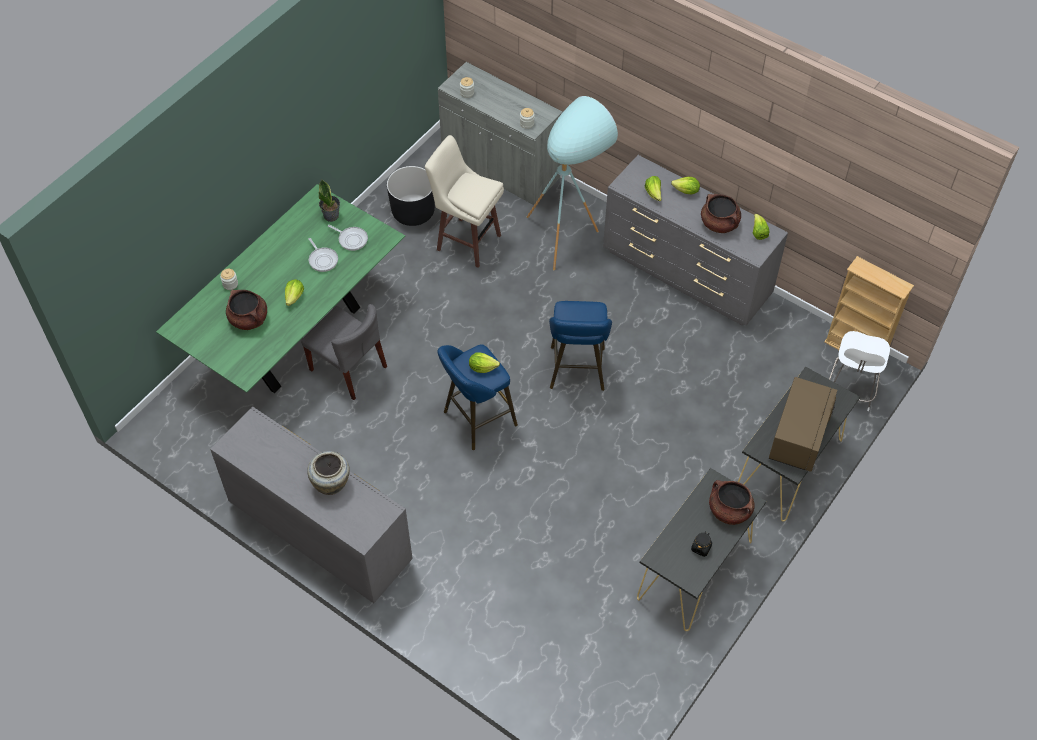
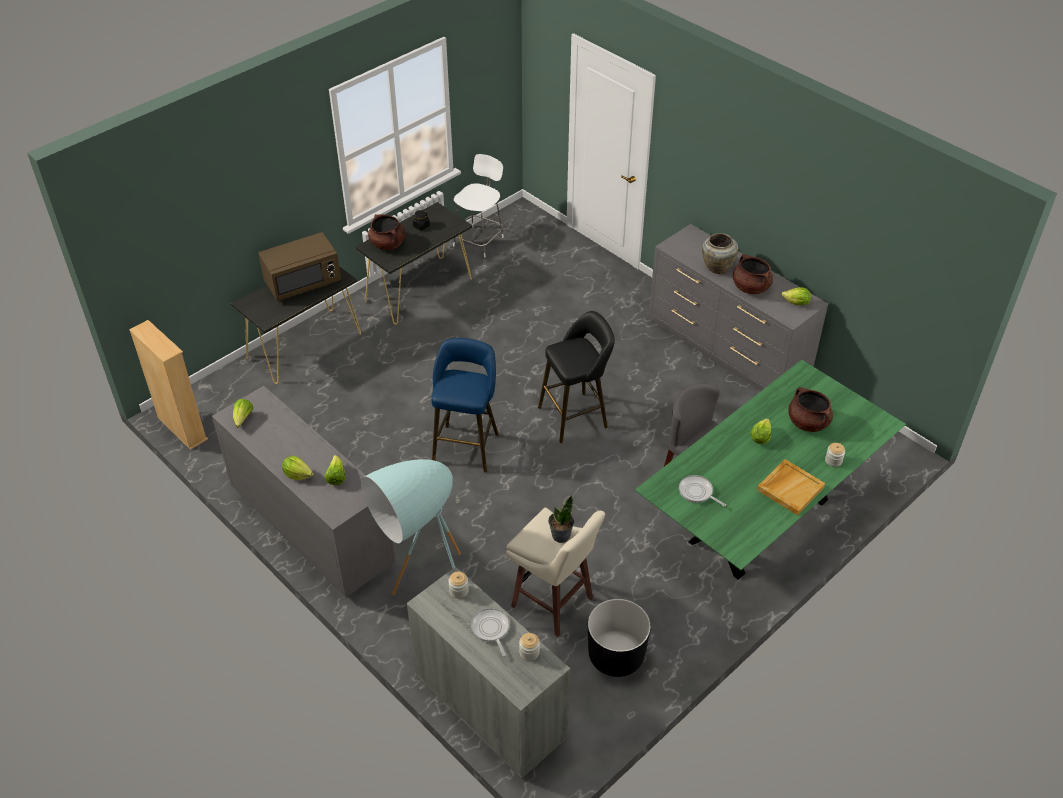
camera: 170 degrees left, 10 degrees down
(272, 254) = (790, 488): none -> beige tray
(322, 259) = (730, 474): frying pan -> frying pan (491, 629)
(331, 216) = (721, 524): potted plant -> potted plant (560, 535)
(476, 420) = (576, 416): blue stool -> black stool
(482, 367) = (570, 353): lettuce -> lettuce (796, 303)
(719, 224) = (280, 433): brown cooking pot -> brown cooking pot (750, 287)
(798, 436) = (303, 282): brown microwave -> brown microwave turned 150 degrees counterclockwise
(850, 389) = (210, 395): white chair -> white chair (479, 240)

